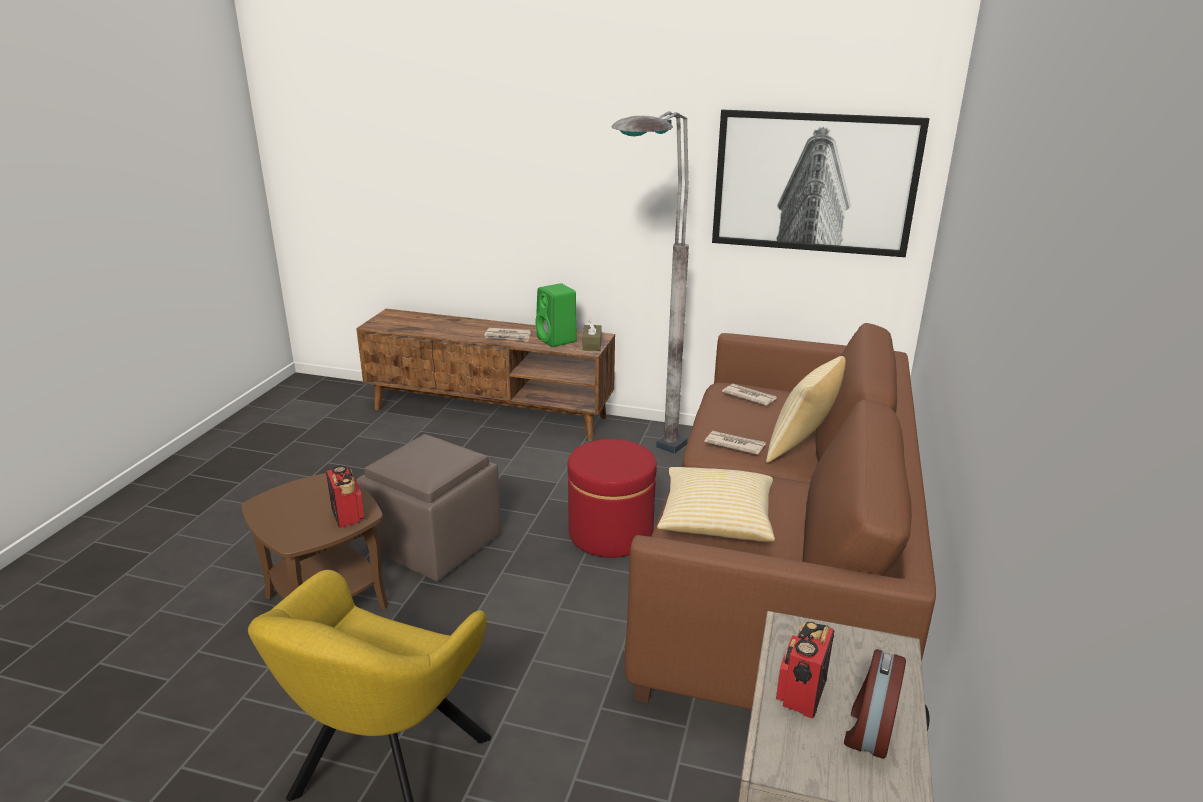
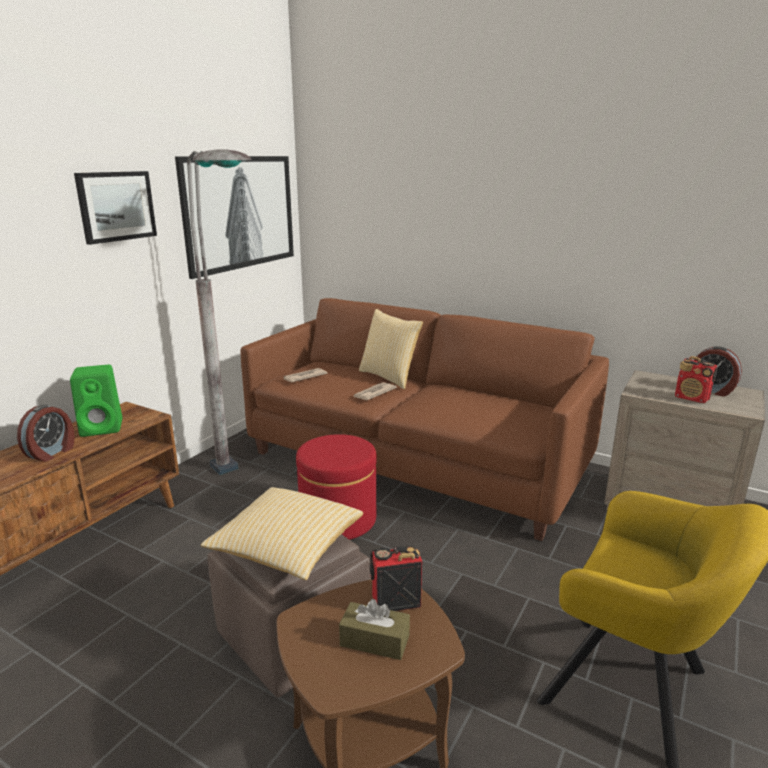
camera: 75 degrees left, 5 degrees down
(508, 336) = (51, 452): newspaper -> alarm clock
(592, 344) = (137, 413): brown tissue box -> brown tissue box (375, 641)
(644, 153) = (116, 206): none -> picture
(716, 521) = (476, 414): pillow -> pillow (286, 549)

